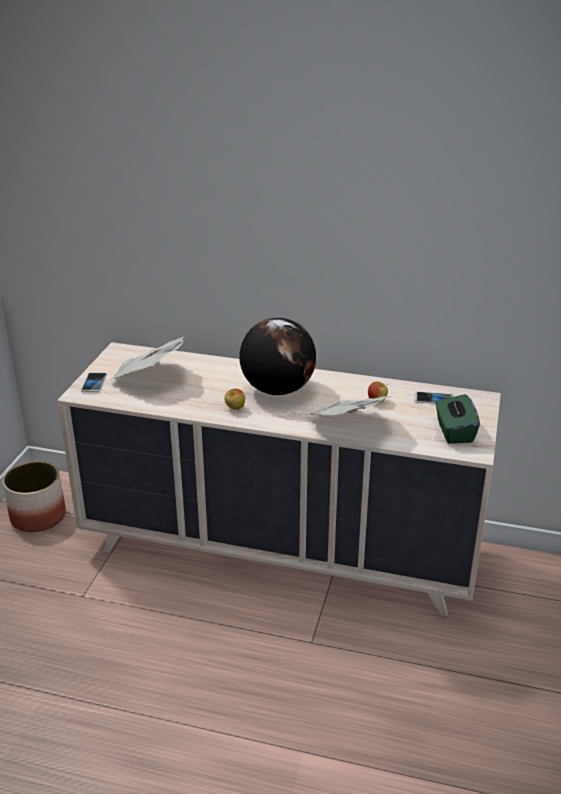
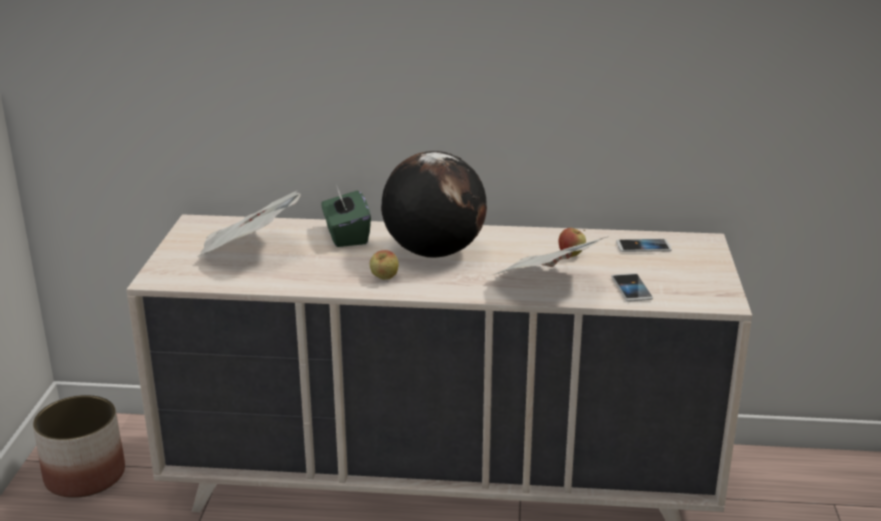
camera: 10 degrees left, 5 degrees down
(94, 383) = (174, 264): phone -> phone (631, 288)
(454, 432) = (686, 281): green tissue box -> green tissue box (346, 236)

